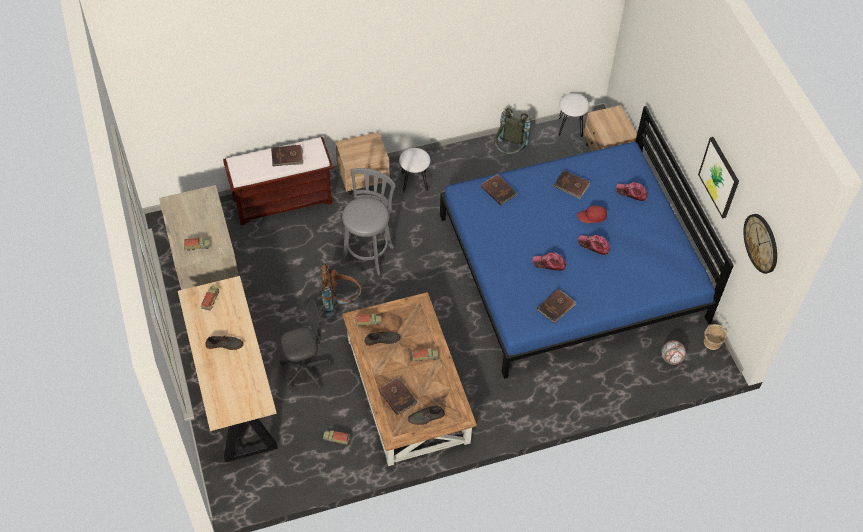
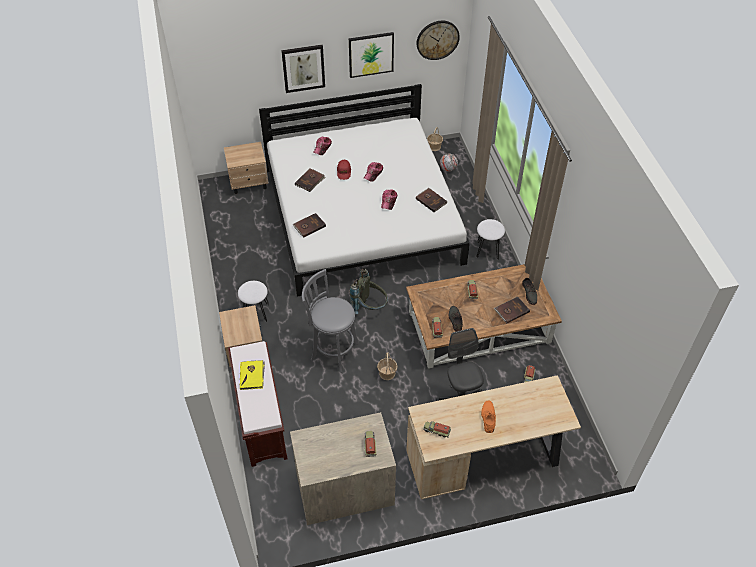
camera: 85 degrees left, 5 degrees down
(224, 344) = (488, 417): grey shoe -> orange shoe
(287, 157) = (252, 375): brown book -> yellow book
(340, 301) = (387, 373): brown backpack -> basket
(509, 151) = (232, 243): grey backpack -> grey backpack (369, 308)
(570, 127) = (214, 202): white stool -> white stool (487, 251)
(572, 267) = (362, 214): blue bed -> white bed
(681, 116) = (303, 68): none -> picture

